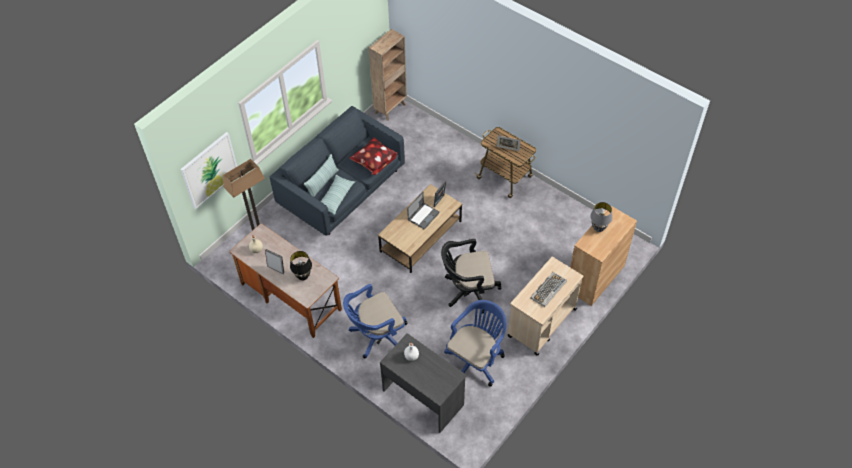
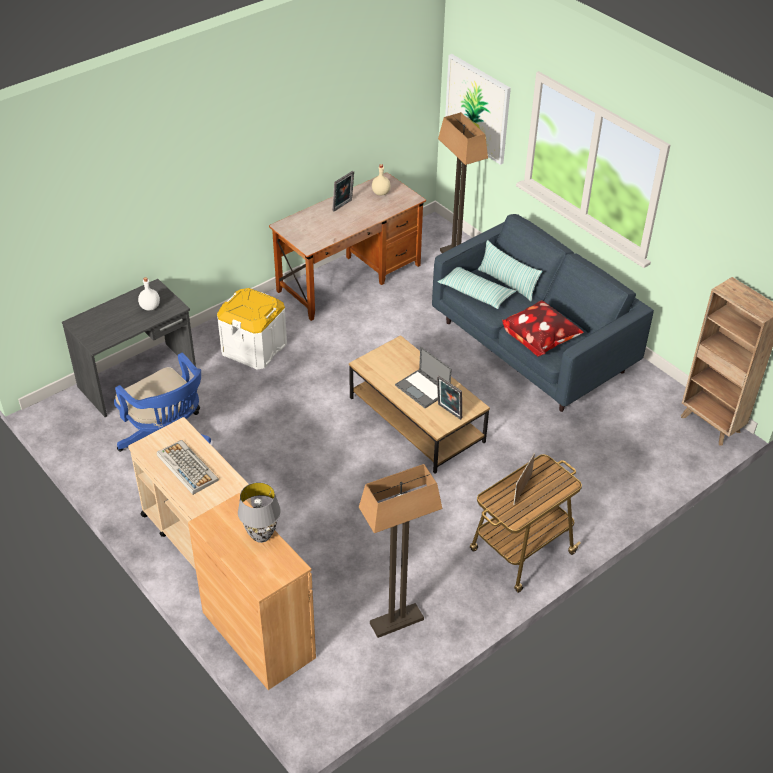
camera: 100 degrees right, 10 degrees down
(303, 276) = (321, 226): black table lamp -> none
(376, 336) = (254, 348): blue office chair -> white storage box
(468, 291) = (293, 456): black office chair -> none
(565, 222) = (397, 621): none -> floor lamp

